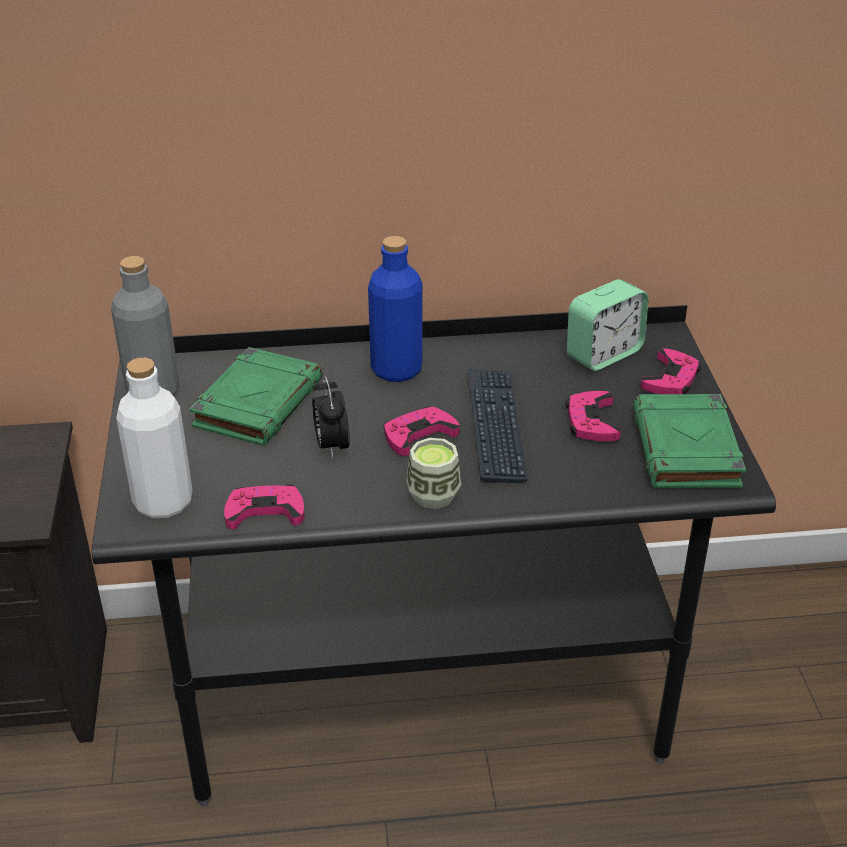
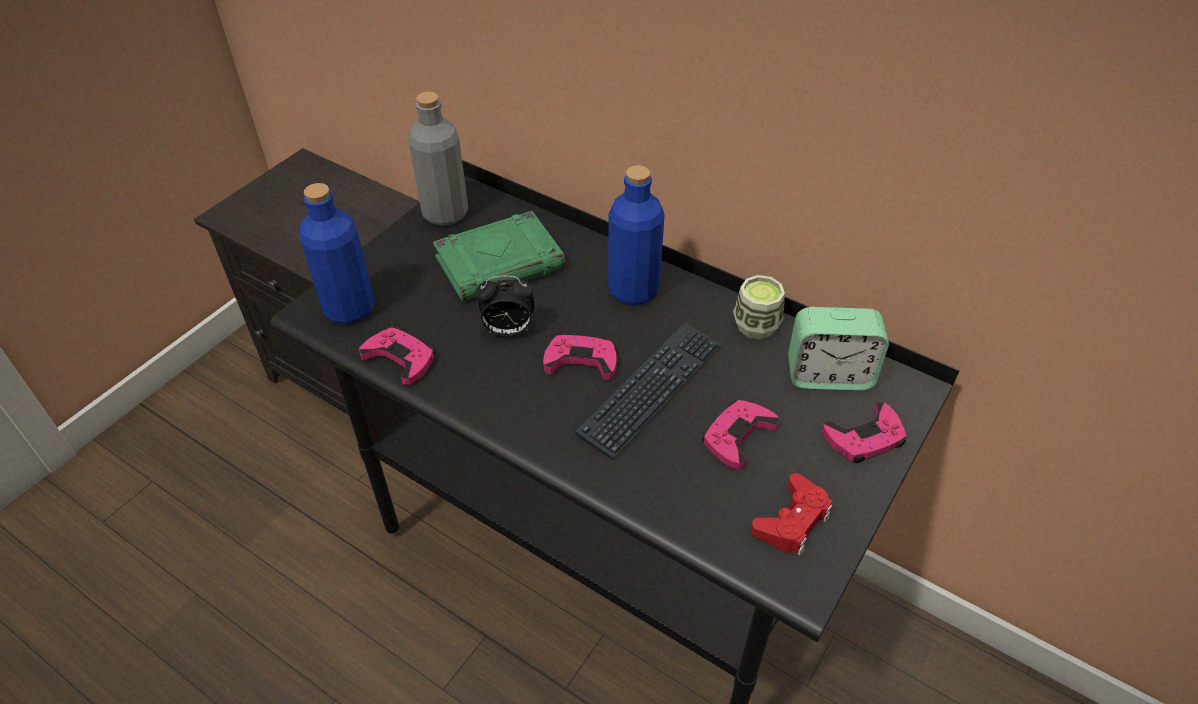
camera: 40 degrees right, 10 degrees up
(163, 502) = (349, 308): white bottle -> blue bottle
(331, 445) = (508, 330): alarm clock -> alarm clock turned 120 degrees counterclockwise
(433, 495) = (528, 423): cup -> cup (756, 326)
(686, 450) = (792, 521): green book -> red game controller

